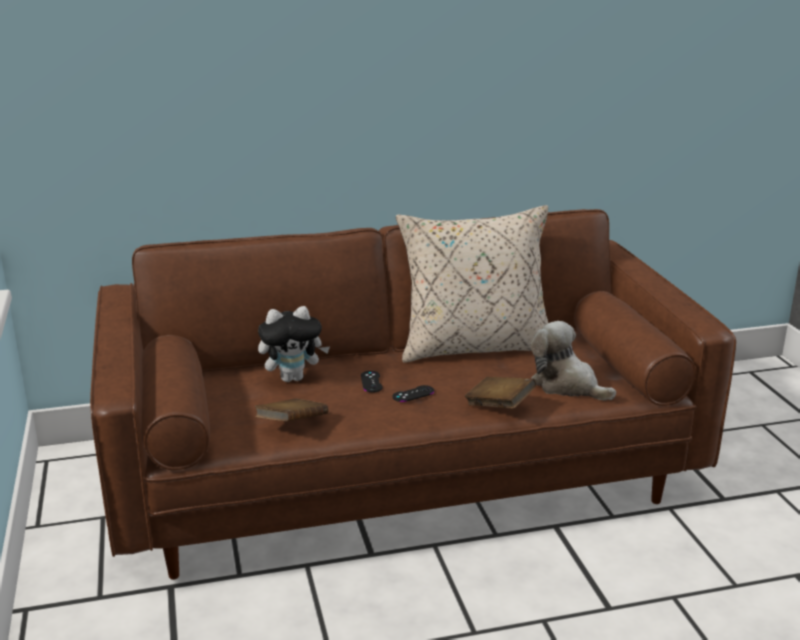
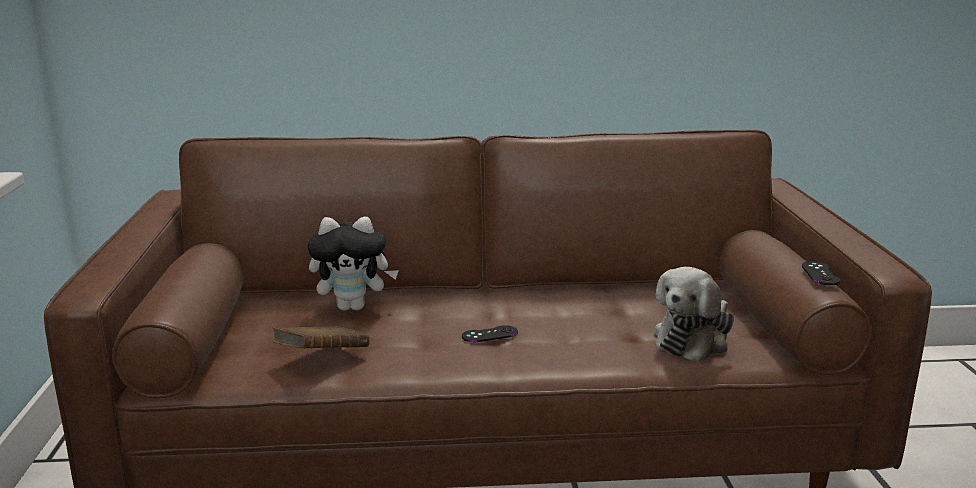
camera: 10 degrees right, 5 degrees down
(371, 382) = (444, 317): black game controller -> black game controller (820, 274)
(474, 347) = (587, 290): beige pillow -> none
(499, 406) = (595, 357): brown book -> none
(567, 385) = (694, 340): plush toy -> plush toy turned 105 degrees counterclockwise

